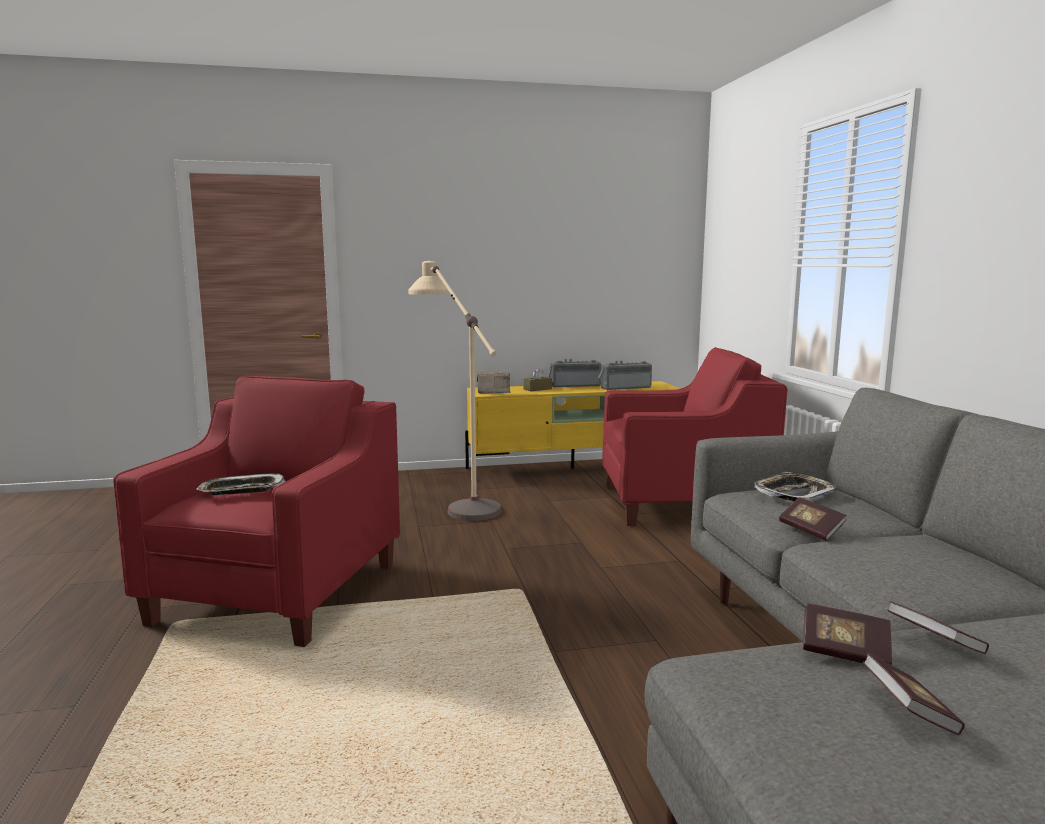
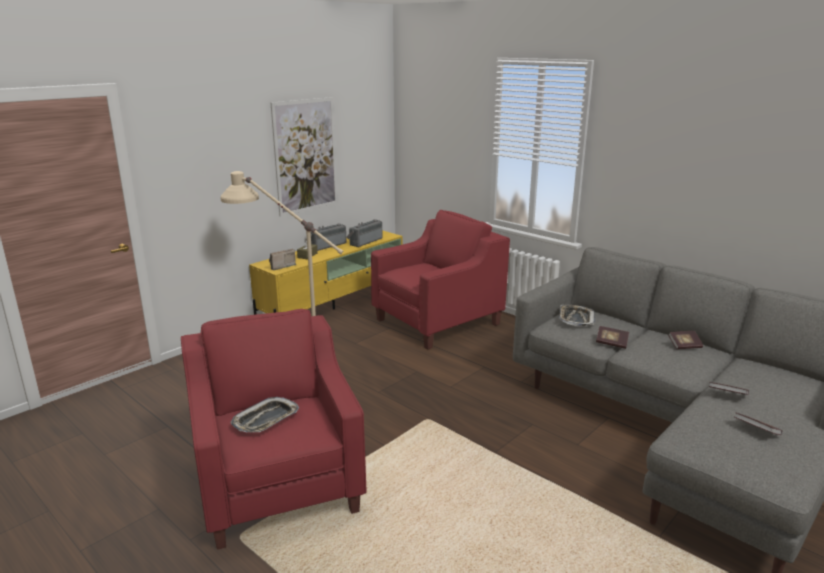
camera: 35 degrees left, 10 degrees up
(559, 270) = (305, 156): none -> picture
(844, 652) = (709, 412): book -> book (684, 346)

